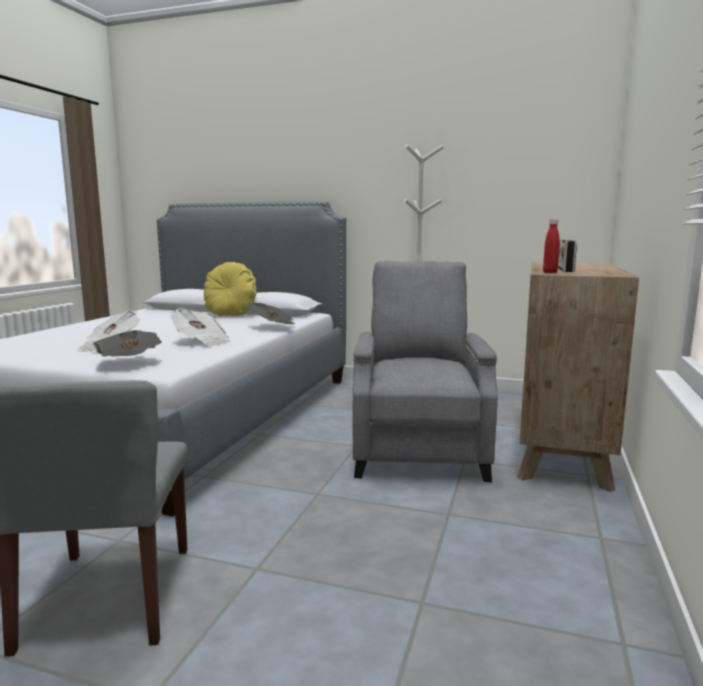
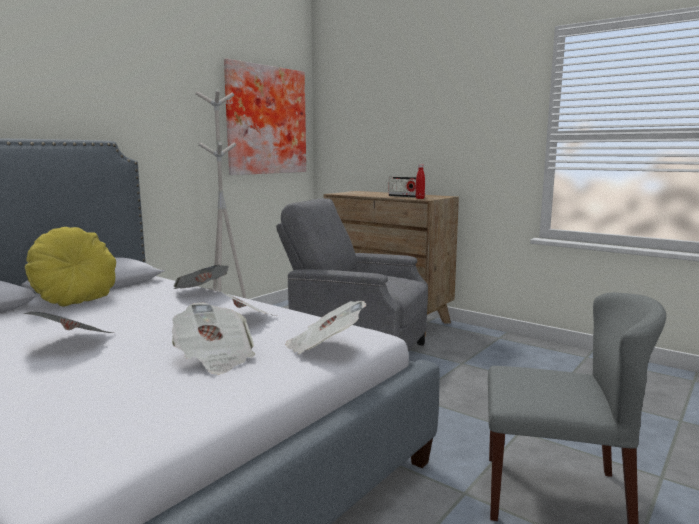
camera: 70 degrees left, 0 degrees up
(140, 326) = (74, 343): none -> newspaper
(521, 171) = (264, 120): none -> picture

